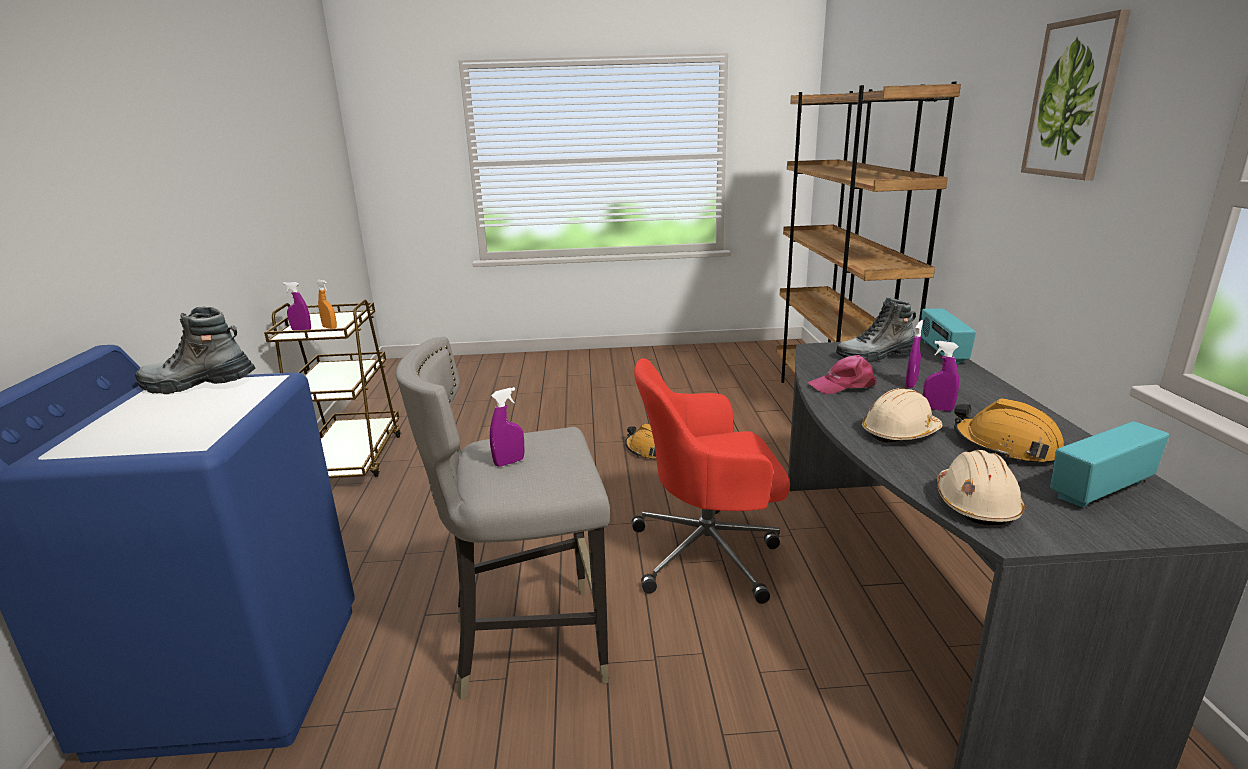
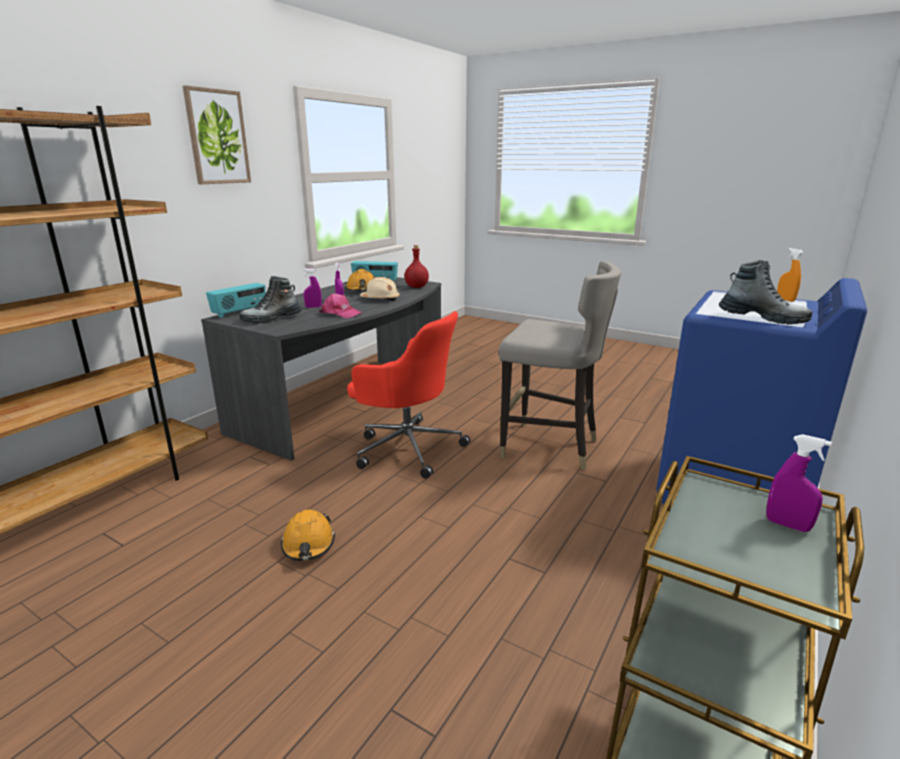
camera: 145 degrees left, 0 degrees up
(330, 328) = (727, 512): orange spray bottle -> orange spray bottle (785, 300)
(509, 462) = (560, 329): purple spray bottle -> none
(876, 356) = (272, 319): boot -> boot turned 120 degrees clockwise
(975, 504) = (417, 287): beige hard hat -> red bottle

